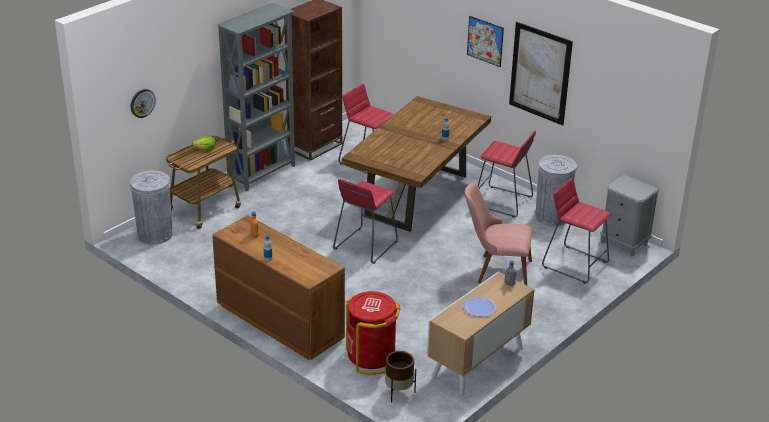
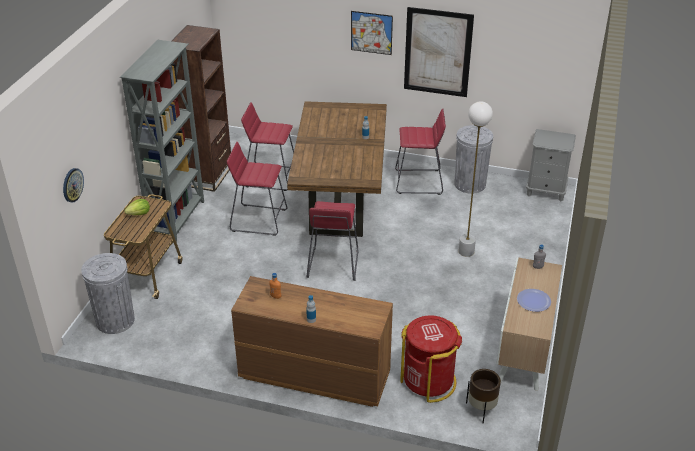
camera: 25 degrees left, 5 degrees up
(496, 271) = (466, 252): pink chair -> white floor lamp
(575, 264) = (524, 223): red stool -> red stool (258, 220)

